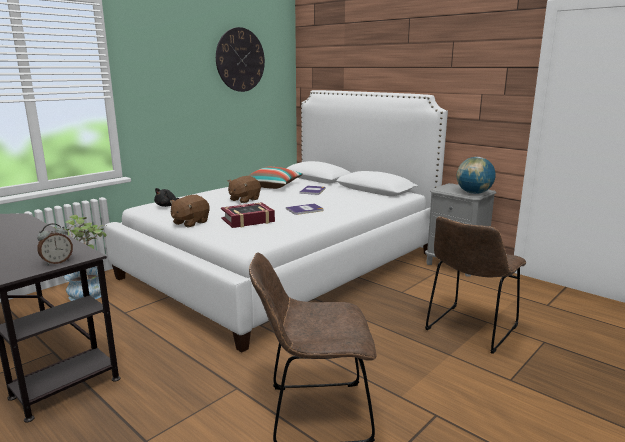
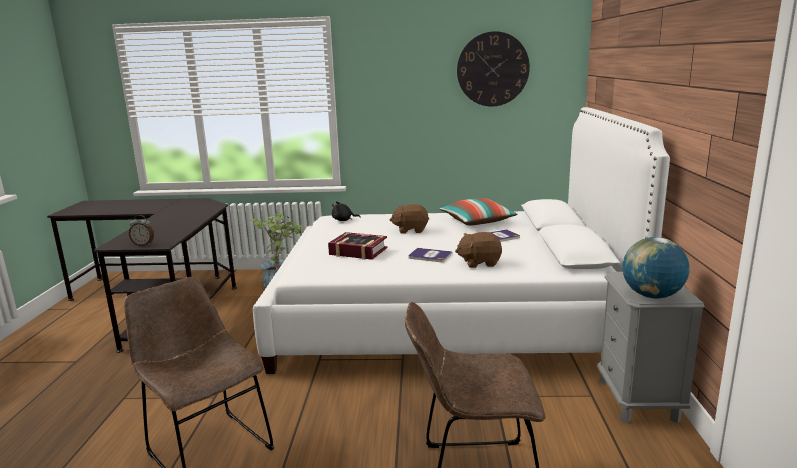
camera: 50 degrees right, 0 degrees up
(190, 222) = (319, 240): brown plush toy -> brown plush toy (479, 262)

